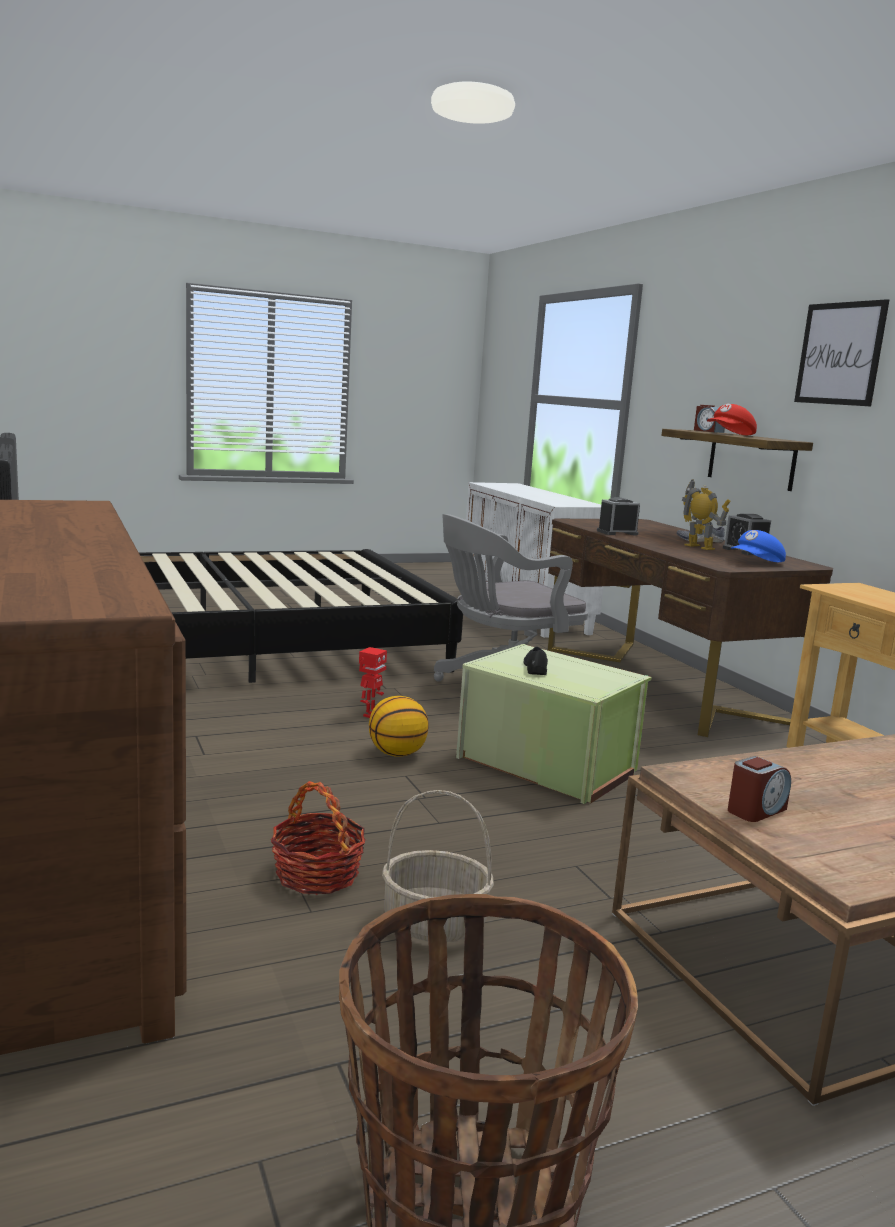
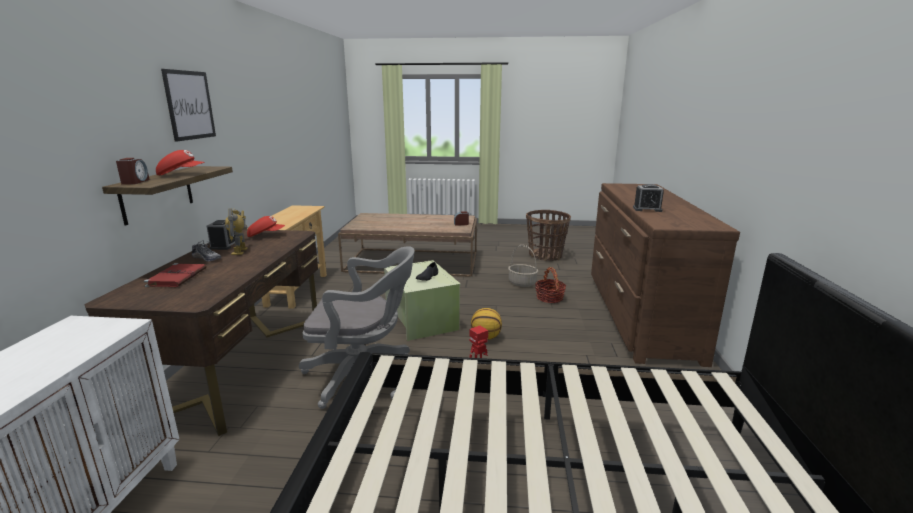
camera: 150 degrees left, 5 degrees up
(617, 533) = (235, 274): alarm clock -> alarm clock (647, 209)
(657, 530) = (177, 277): none -> red book
(757, 562) = (266, 235): blue cap -> red cap

